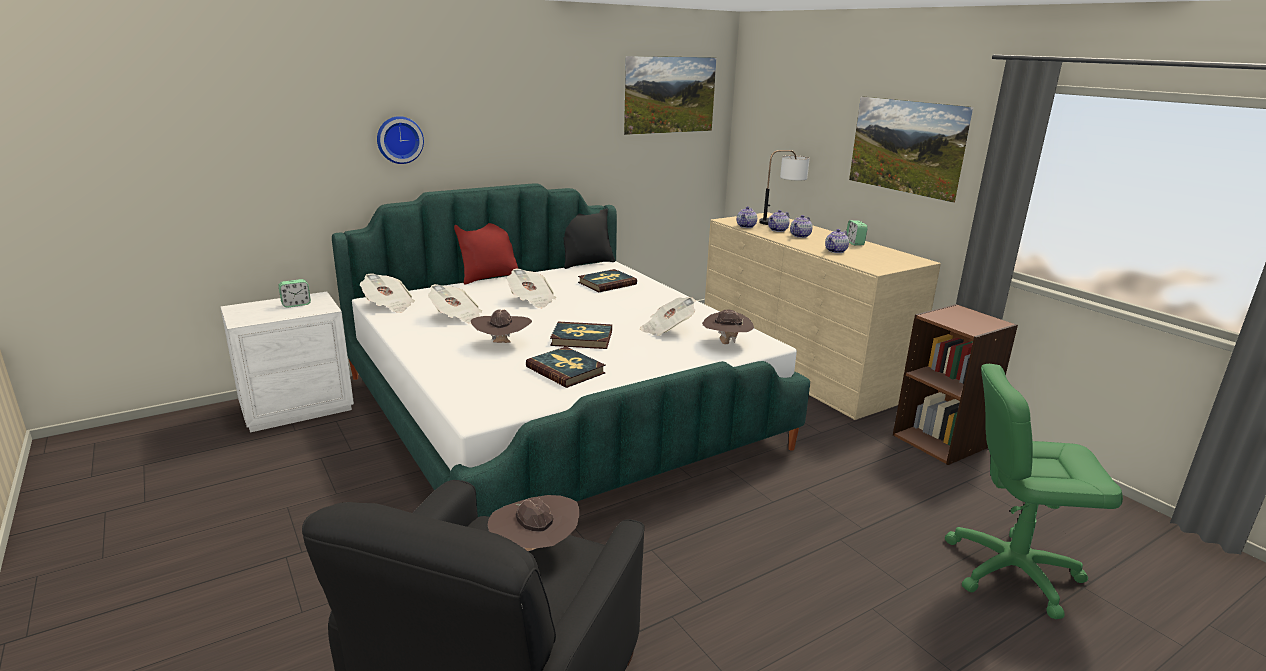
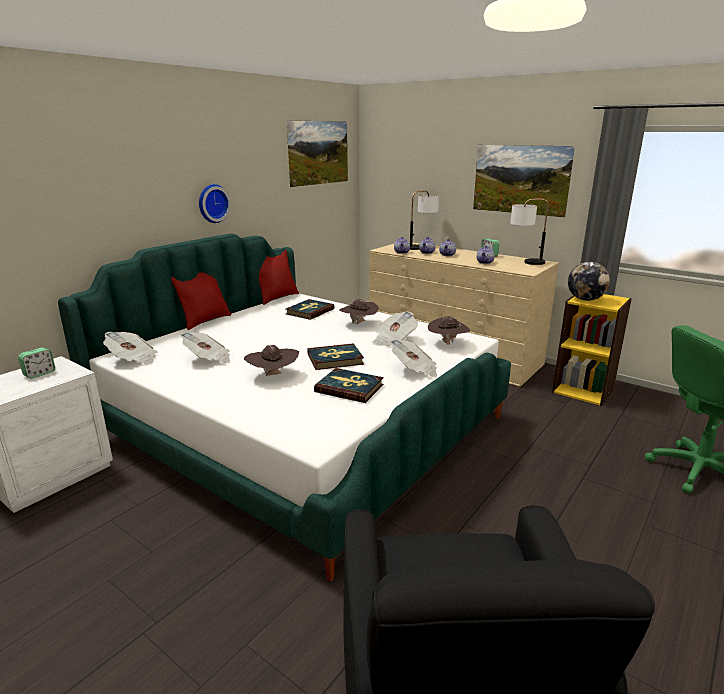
camera: 20 degrees left, 0 degrees up
(399, 139) = (111, 201): wall clock -> wall clock (212, 203)
(531, 301) = (262, 335): newspaper -> newspaper (414, 370)
(535, 549) = (463, 556): brown hat -> brown hat (359, 324)
(586, 263) = (277, 298): black pillow -> red pillow
(890, 258) = (525, 263): none -> table lamp
(940, 441) = (583, 390): brown bookcase -> yellow bookcase
(944, 317) = (585, 299): none -> globe

